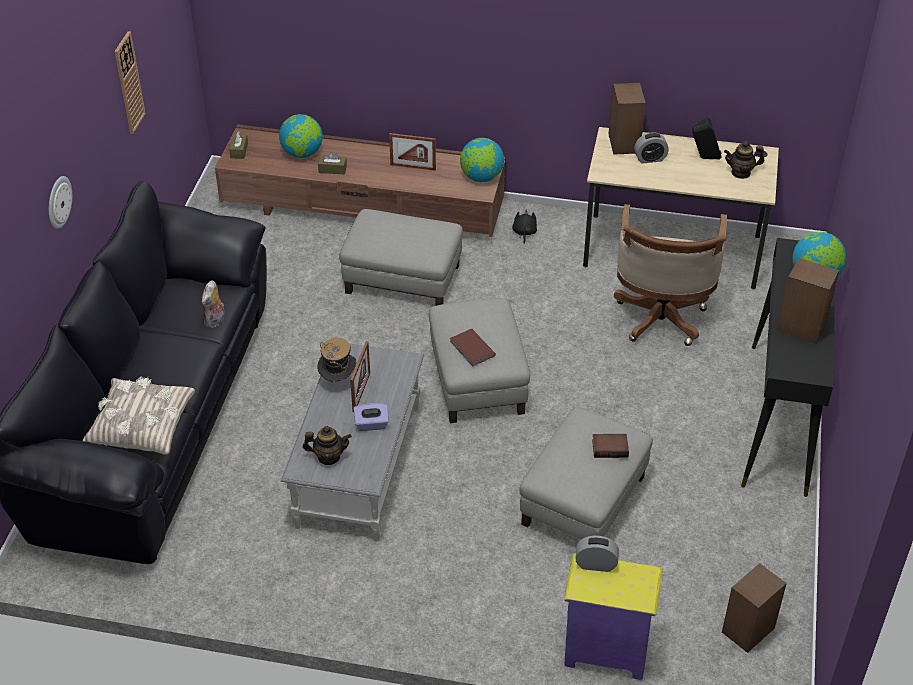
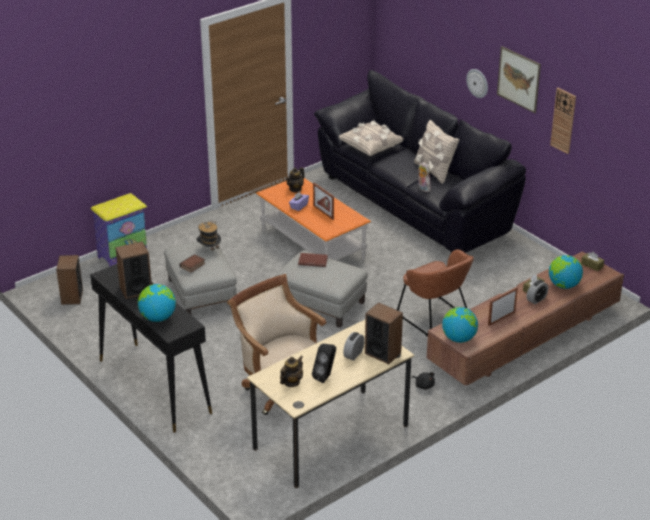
camera: 130 degrees right, 10 degrees down
(86, 112) = (518, 79): none -> picture
(158, 332) = (433, 171): none -> beige pillow
(338, 380) = (340, 210): hat -> hat (209, 250)
(359, 466) = (312, 245): grey coffee table -> orange coffee table
(403, 278) = (435, 319): grey ottoman -> brown armchair
(596, 564) = (132, 205): alarm clock -> alarm clock (536, 299)

